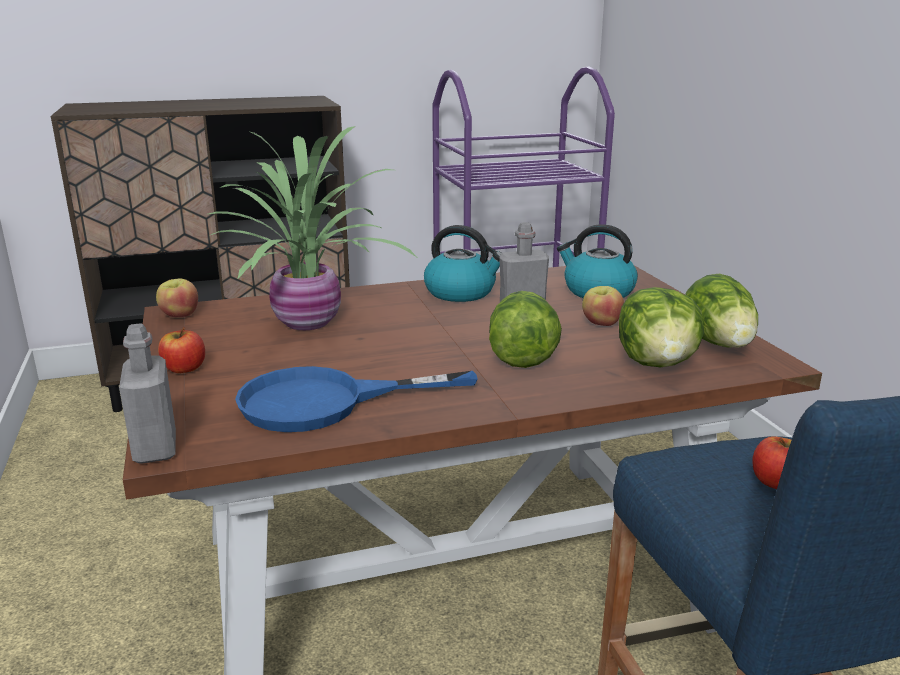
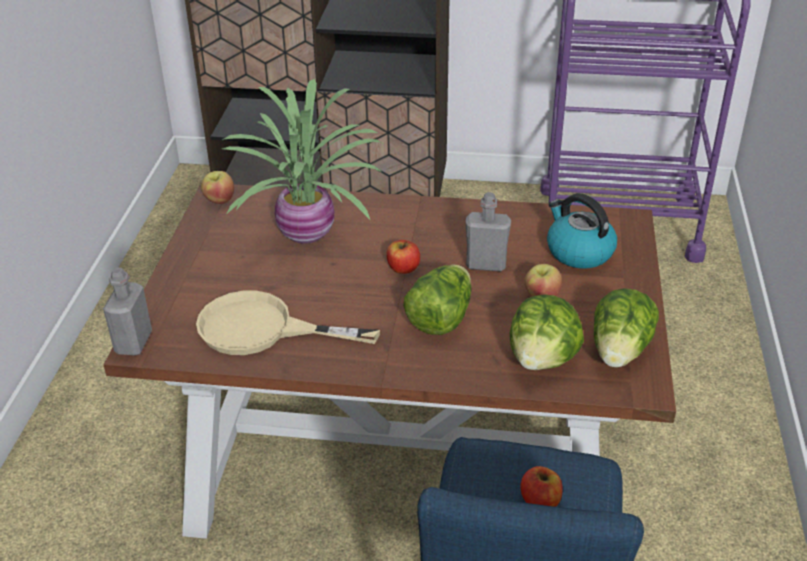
camera: 25 degrees right, 15 degrees up
(184, 369) = (190, 266): apple -> apple (403, 268)
(326, 402) = (262, 329): blue frying pan -> beige frying pan
(461, 292) = (456, 223): kettle -> none

